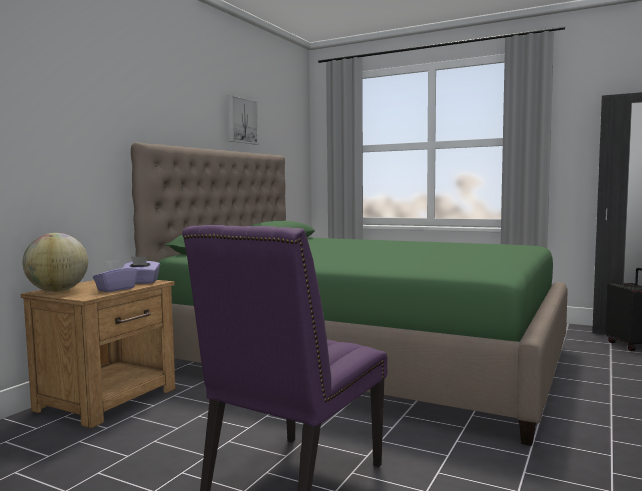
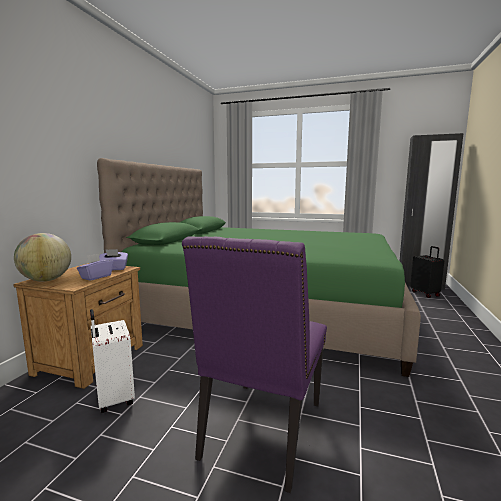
camera: 10 degrees left, 5 degrees up
(123, 441) = (113, 399): none -> white suitcase
(241, 121) = (172, 143): picture -> none

